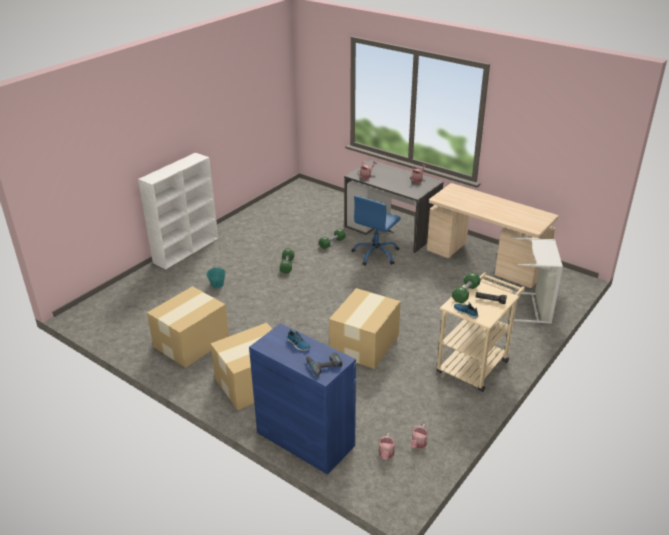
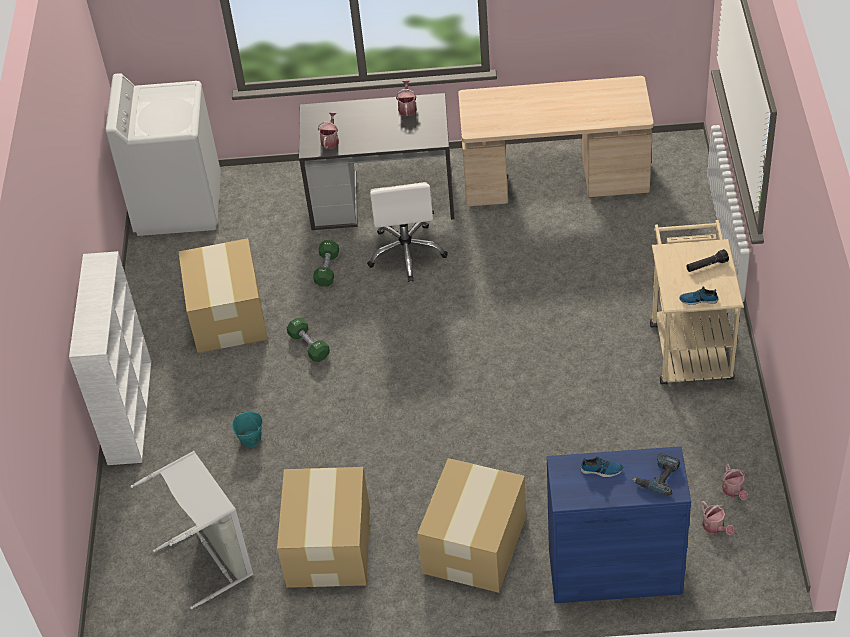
camera: 35 degrees left, 15 degrees up
(302, 194) = (178, 204): none -> white washing machine
(365, 344) = (543, 401): cardboard box -> cardboard box (228, 315)
(376, 254) = (407, 252): blue office chair -> white office chair
(465, 293) = (670, 272): green dumbbell -> none
(534, 308) = (678, 221): grey laundry basket -> grey laundry basket (213, 557)

